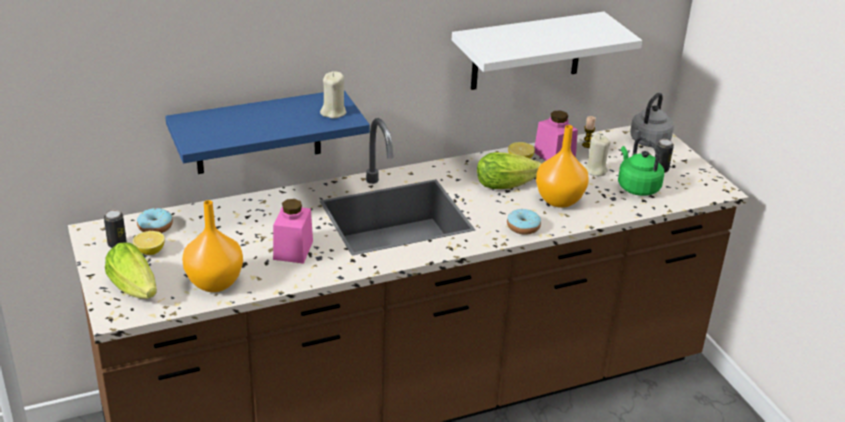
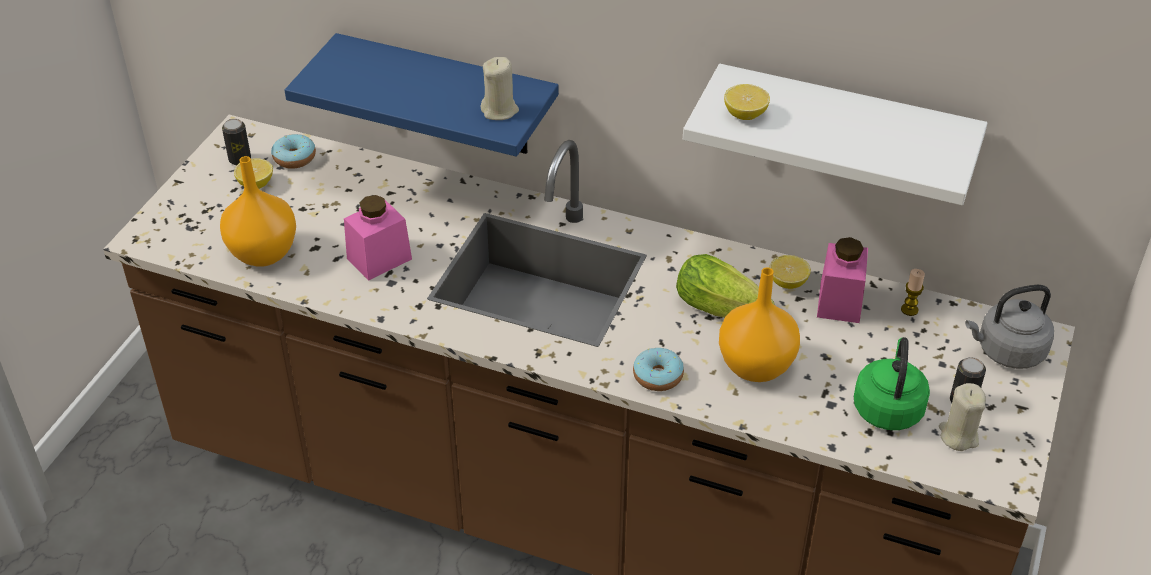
camera: 45 degrees right, 10 degrees up
(135, 289) = (192, 219): lettuce -> none
(502, 47) = (745, 115): none -> lemon
(595, 170) = (865, 352): beige candle -> beige candle (958, 436)

